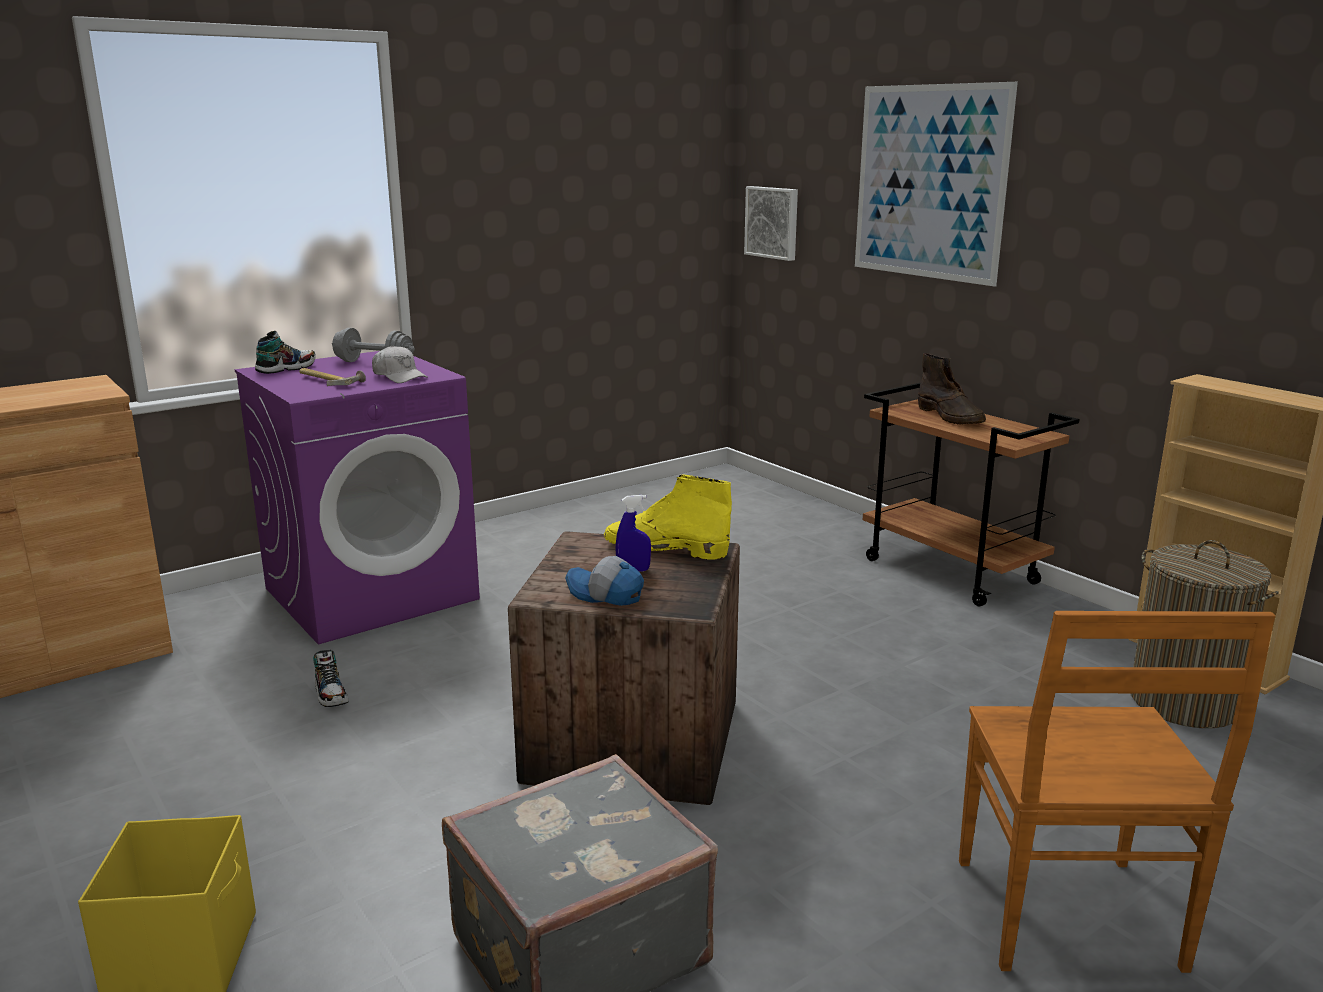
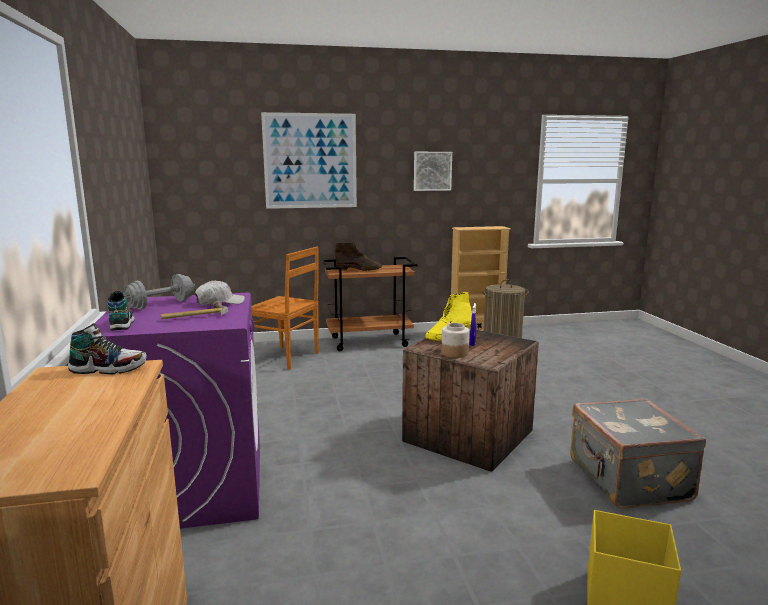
camera: 65 degrees left, 5 degrees down
(331, 694) = (342, 521): shoe -> shoe (108, 369)
(568, 565) = (454, 353): none -> jar
(604, 594) = (498, 352): cap -> none
(773, 222) = (193, 190): picture -> picture (432, 171)
(1068, 918) = (619, 392): brown chair -> brown chair (286, 358)

